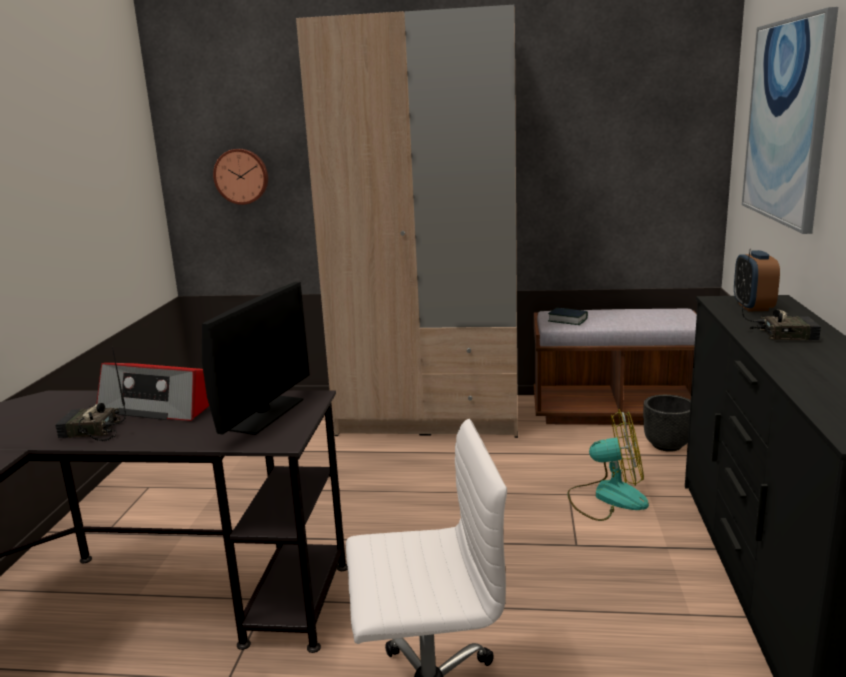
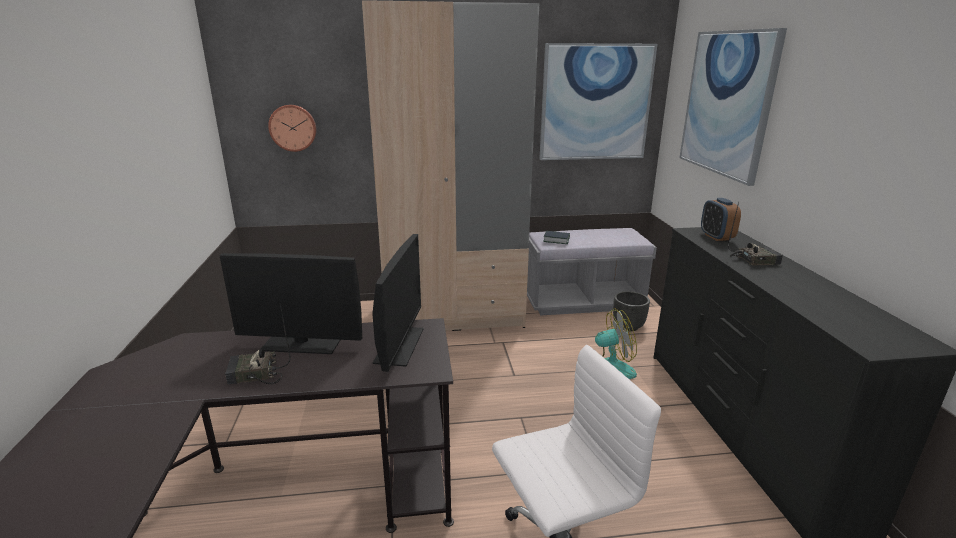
camera: 15 degrees left, 5 degrees up
(159, 406) = (302, 344): radio -> monitor
(614, 411) = (582, 302): brown bench -> grey bench
(627, 134) = (595, 103): none -> picture

